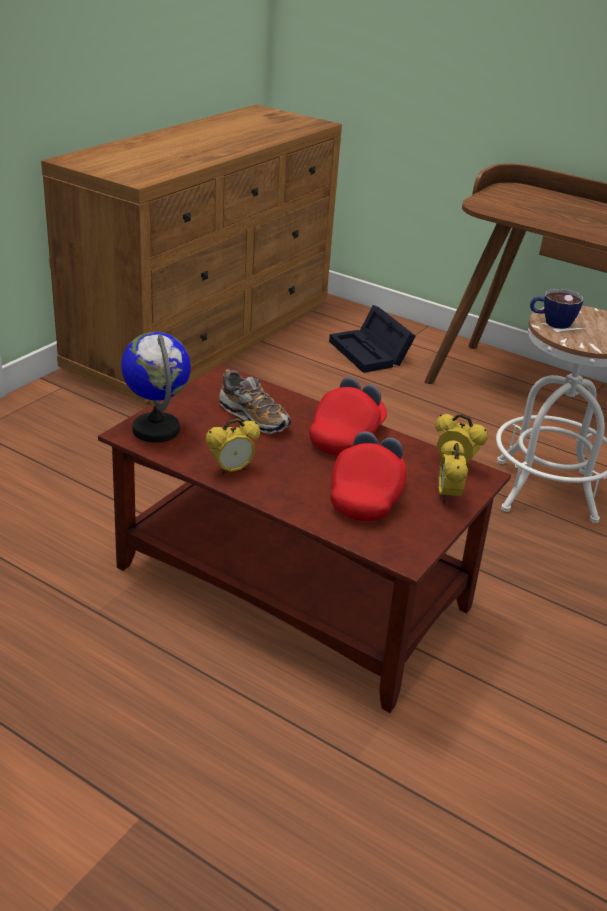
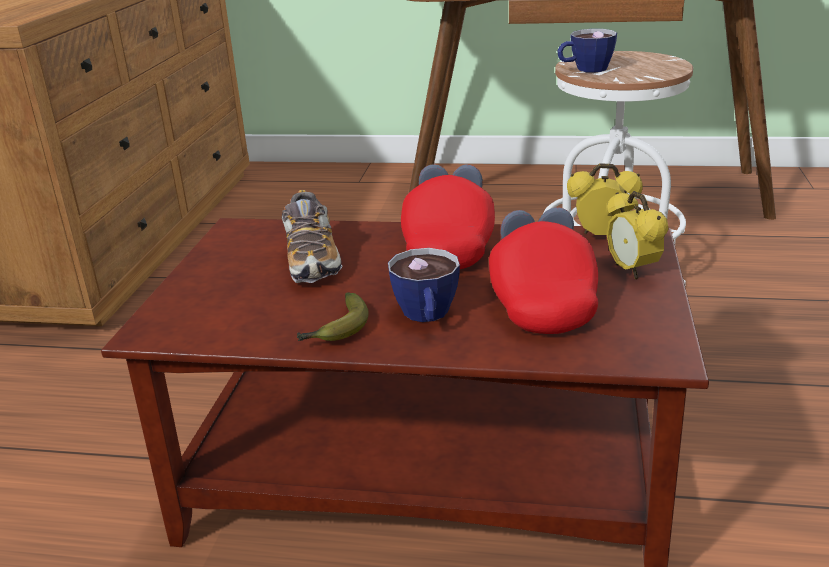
camera: 20 degrees left, 5 degrees down
(156, 429) = (187, 315): globe -> none
(232, 470) = (337, 330): alarm clock -> banana
(254, 417) = (312, 261): shoe -> shoe turned 60 degrees clockwise
(290, 481) = (427, 317): none -> cup
(371, 353) = (330, 201): black storage box -> none

